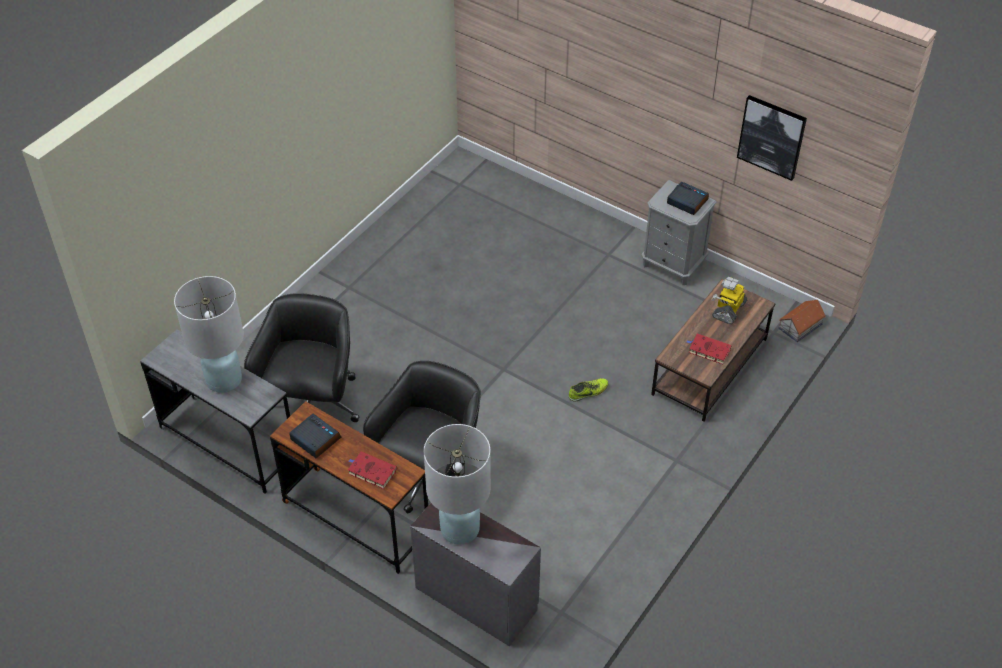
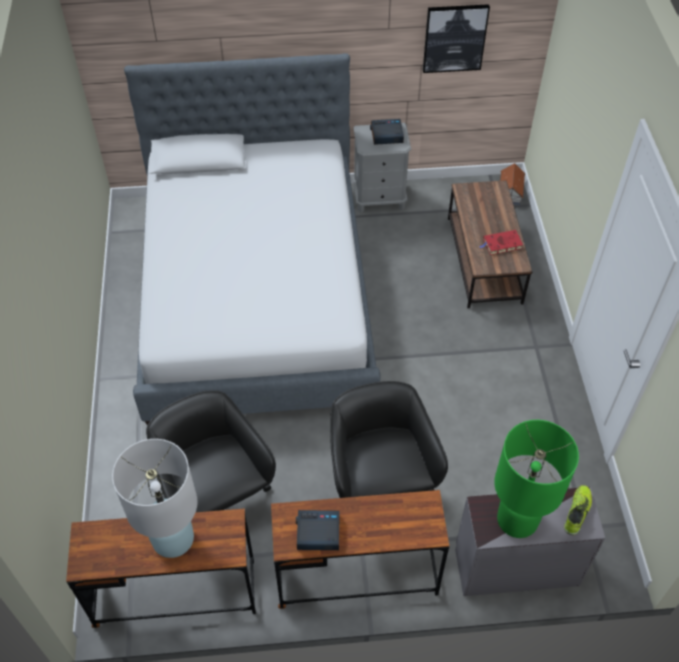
camera: 40 degrees left, 5 degrees up
(228, 444) = (175, 593): grey desk -> brown desk
(371, 471) = (397, 525): red book -> none
(459, 529) = (517, 520): white table lamp -> green table lamp
(489, 281) = (256, 296): none -> bed
(588, 392) = (422, 336): shoe -> shoe (577, 512)
(728, 310) = (481, 204): toy robot -> none

